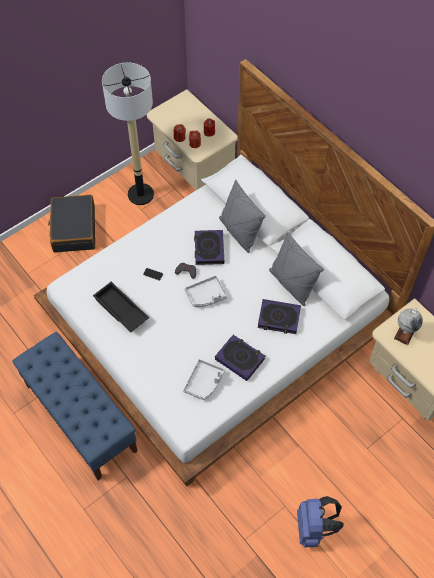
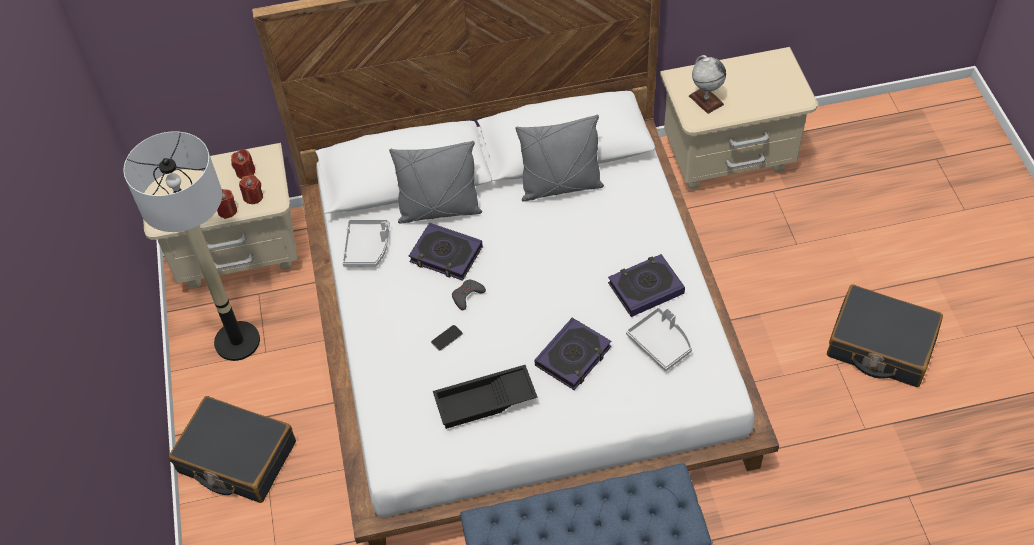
camera: 60 degrees left, 5 degrees down
(206, 295) = (522, 288): grey tray -> grey tray (367, 247)
(279, 318) = (606, 221): book -> book (573, 357)
(314, 528) = (880, 345): blue backpack -> black suitcase

